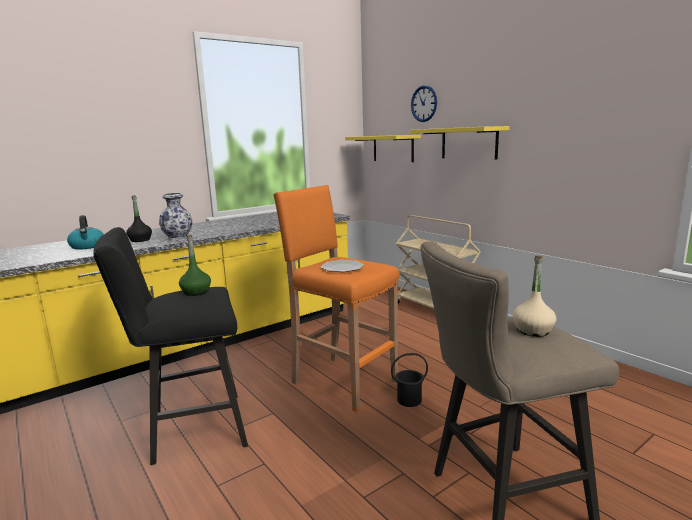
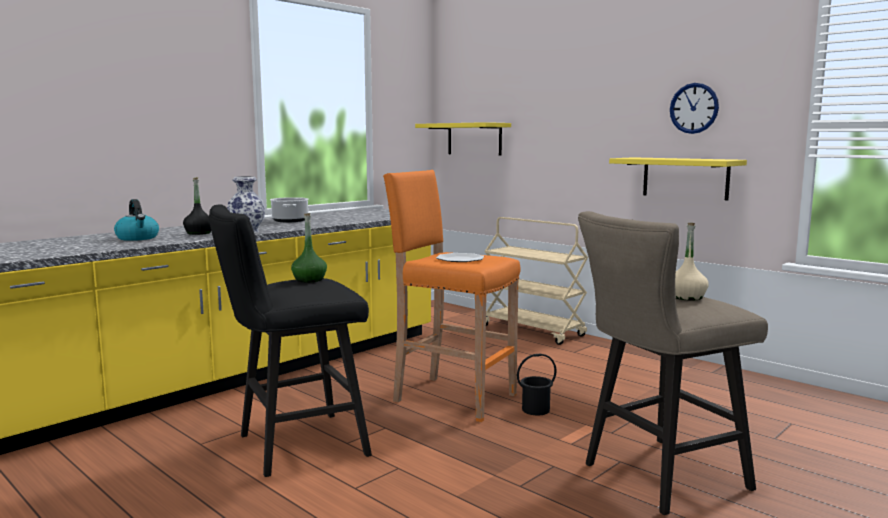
camera: 10 degrees left, 5 degrees down
(226, 224) = (290, 221): none -> cooking pot
(424, 103) = (515, 87): wall clock -> wall clock (694, 108)
(469, 143) = (571, 133): yellow shelf -> yellow shelf (685, 178)

